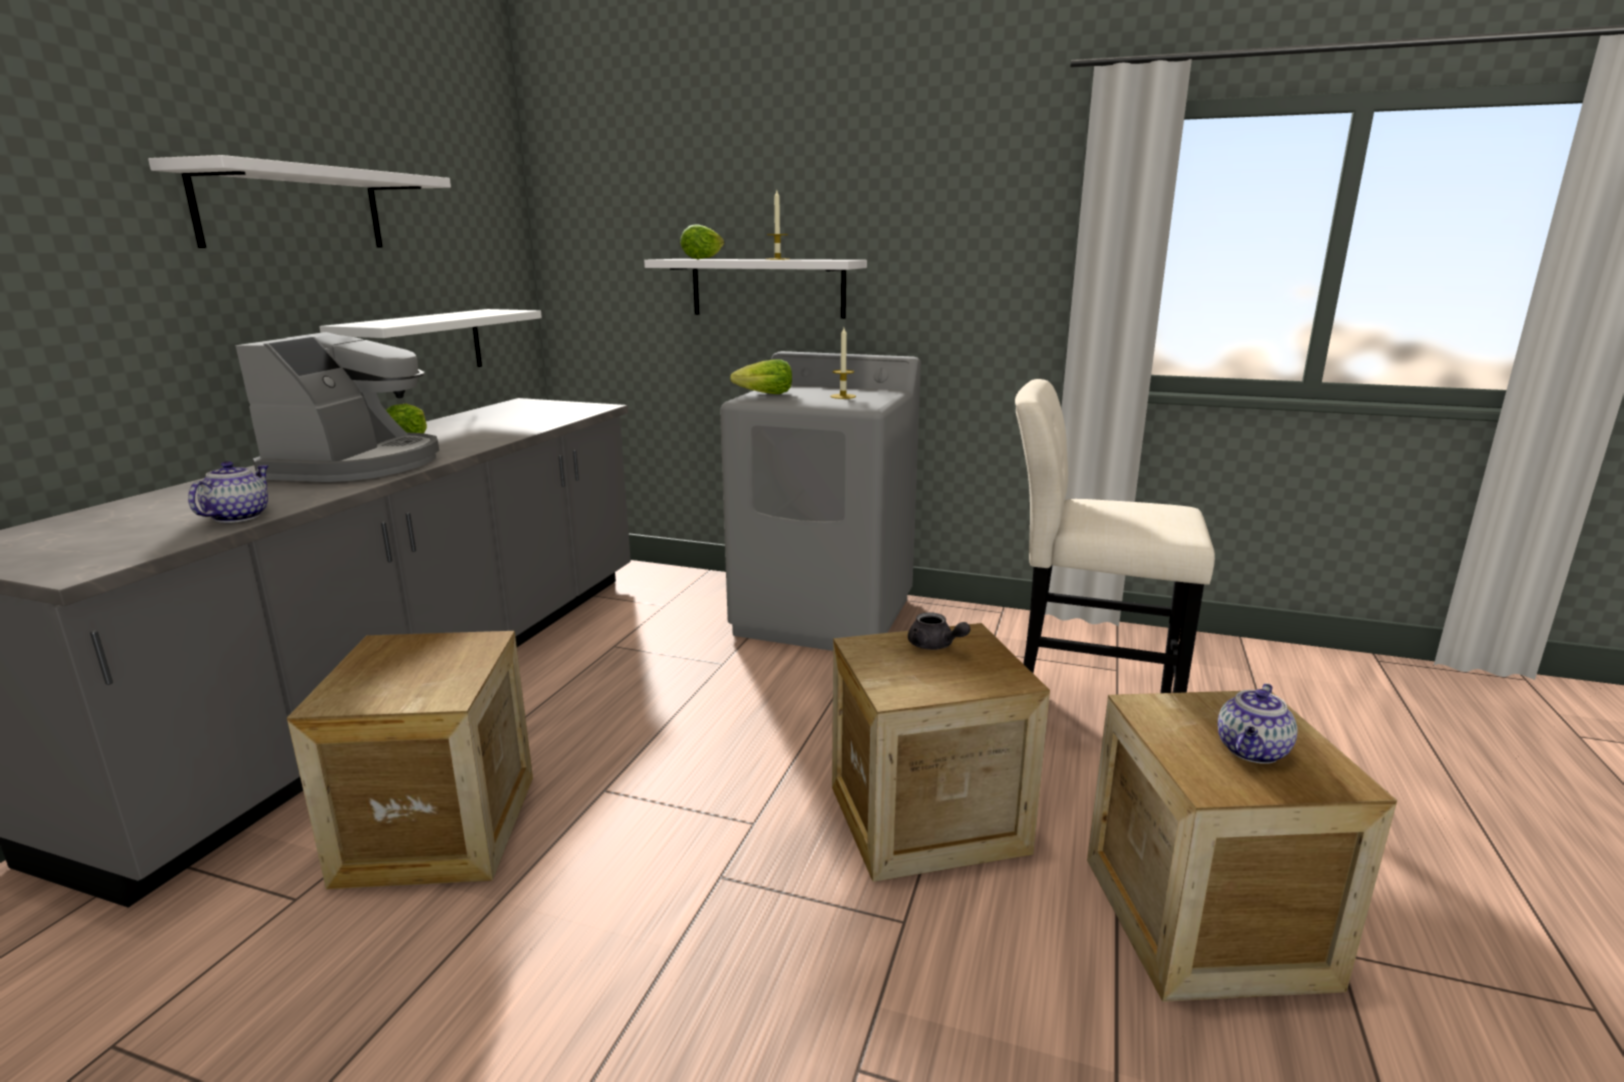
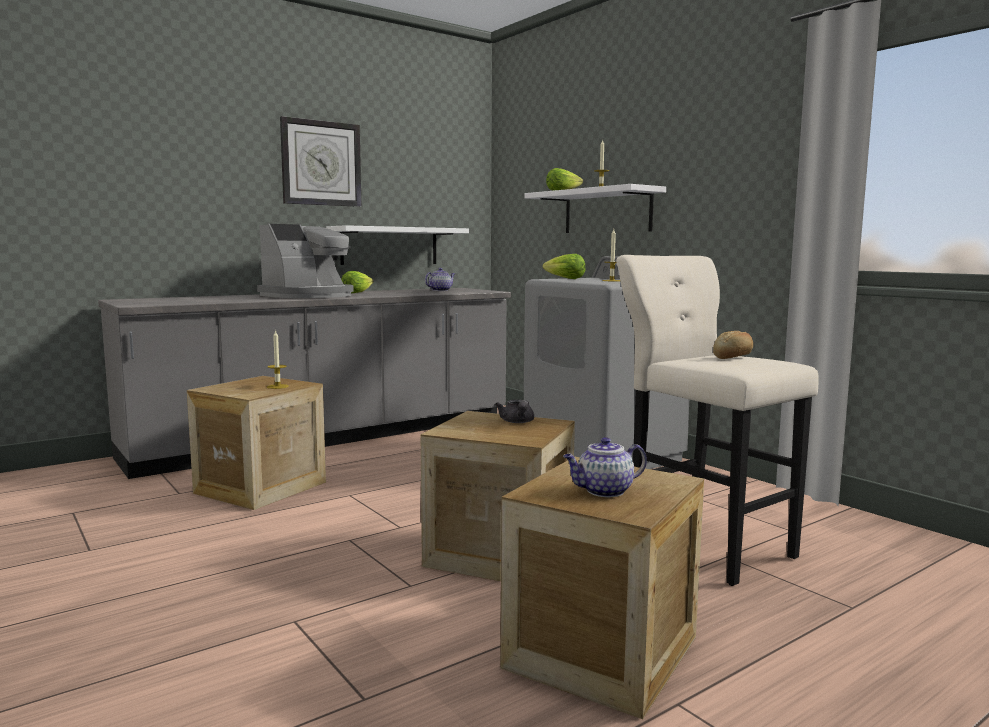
camera: 35 degrees right, 10 degrees down
(238, 516) = (220, 301): teapot -> teapot (440, 290)
(292, 209) = (321, 163): white shelf -> wall clock
(454, 659) = (277, 386): none -> candle
(1121, 508) = (733, 357): none -> bread

